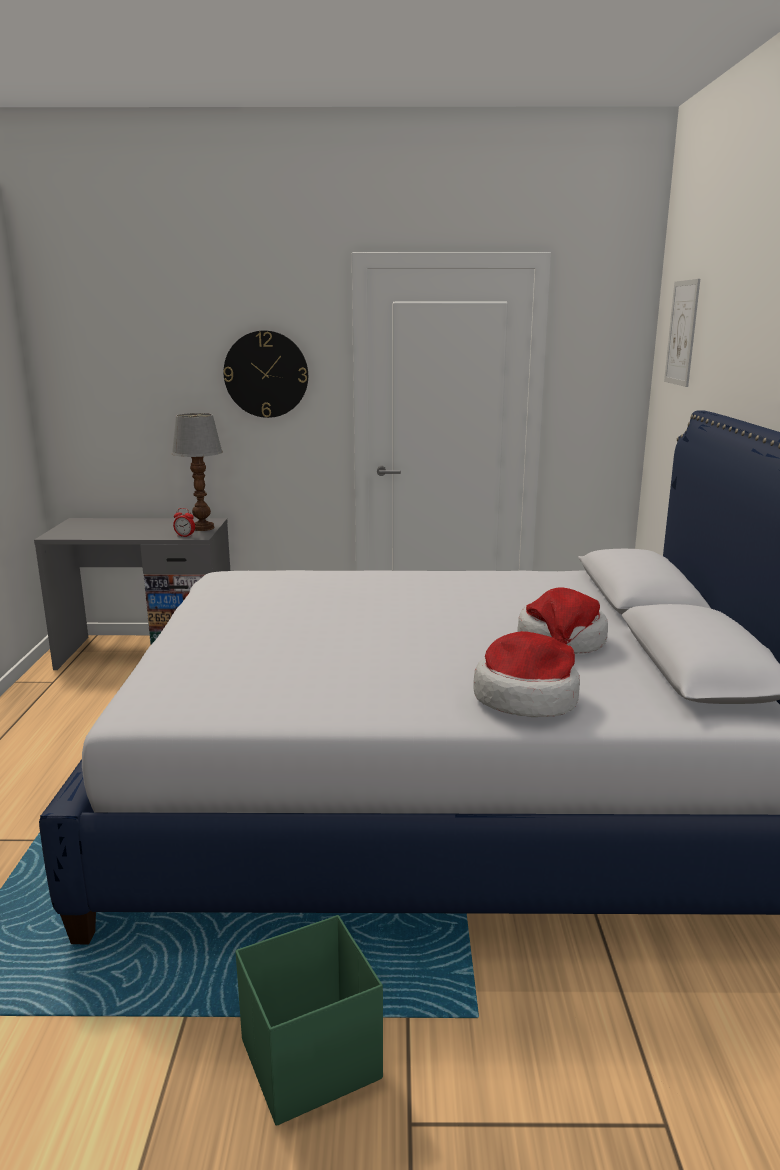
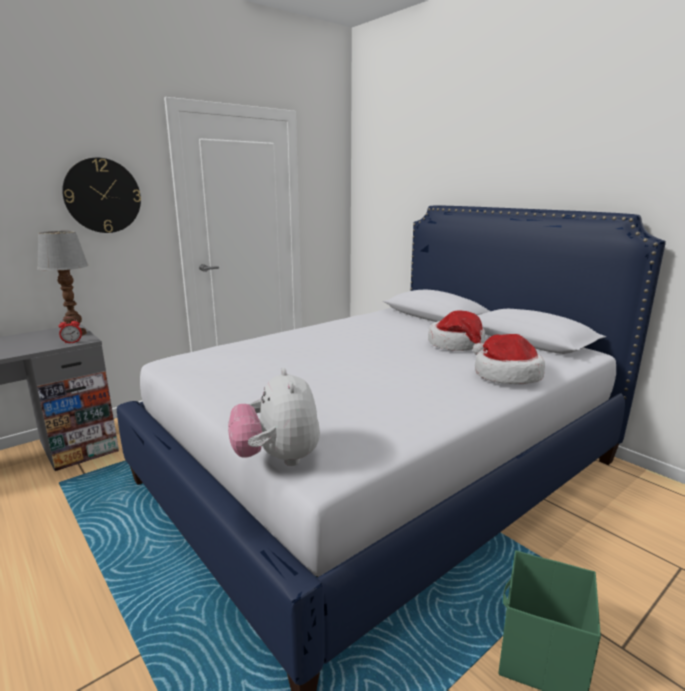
camera: 40 degrees left, 0 degrees up
(123, 688) = (277, 459): none -> plush toy
(682, 333) = (386, 164): picture -> none

